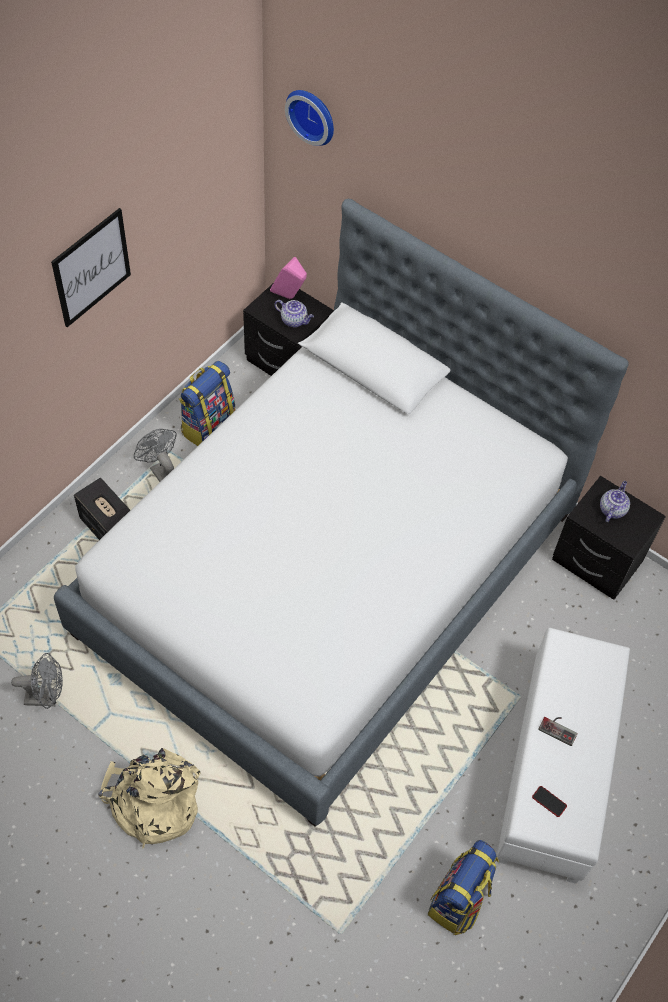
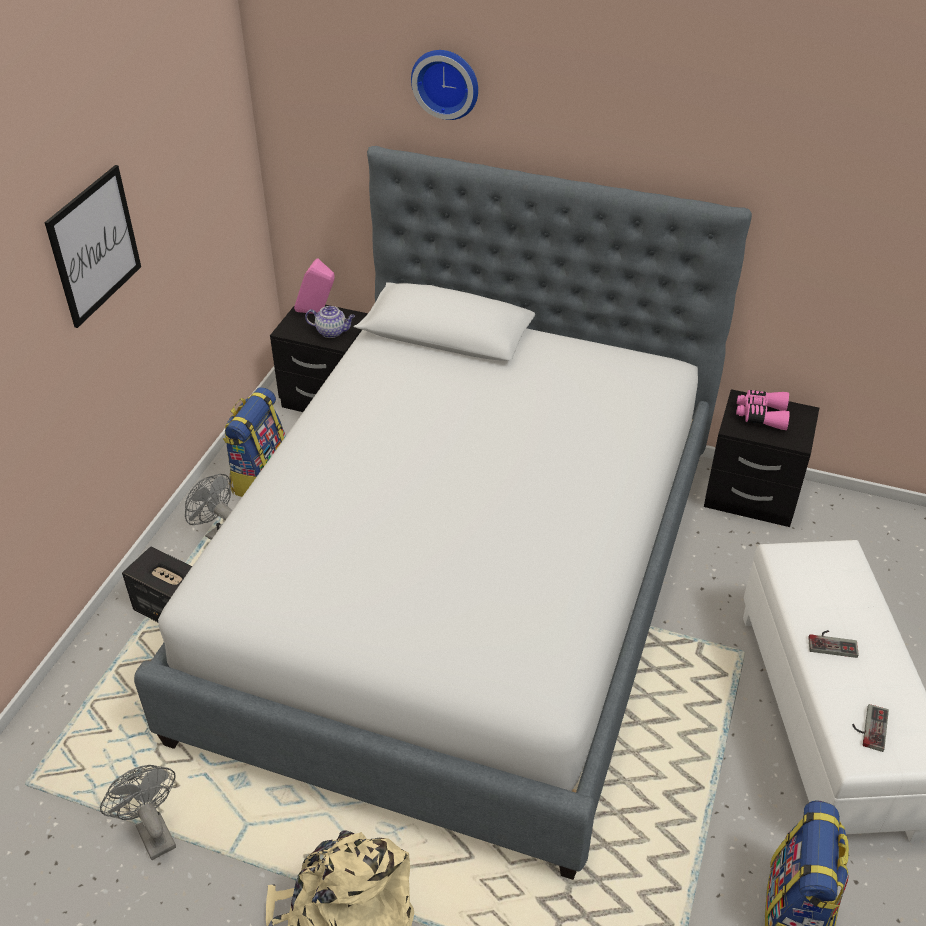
camera: 15 degrees left, 15 degrees down
(47, 697) = (152, 831): grey fan -> grey fan turned 105 degrees counterclockwise
(313, 115) = (312, 58): wall clock -> wall clock (446, 82)
(549, 801) = (868, 727): phone -> game controller
(612, 509) = (761, 415): teapot -> pink binoculars

